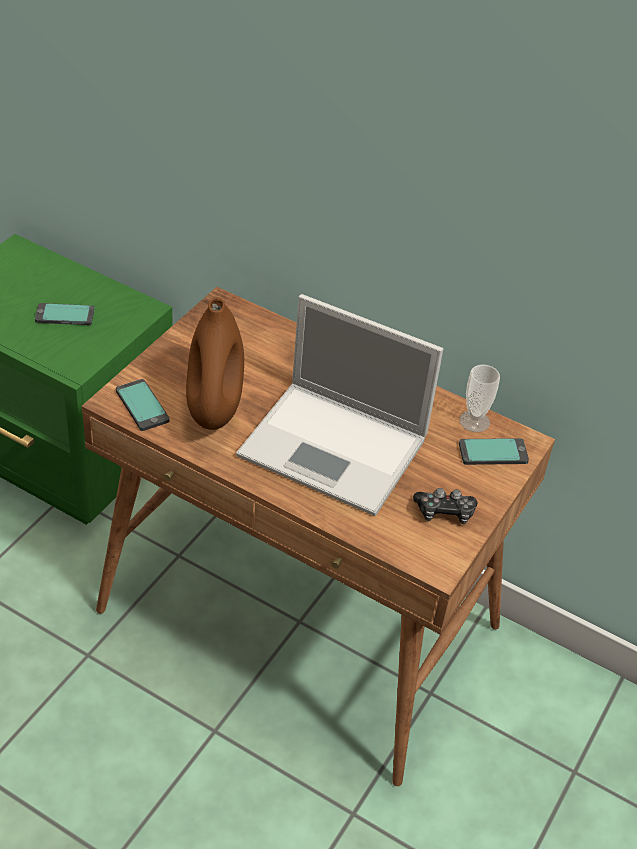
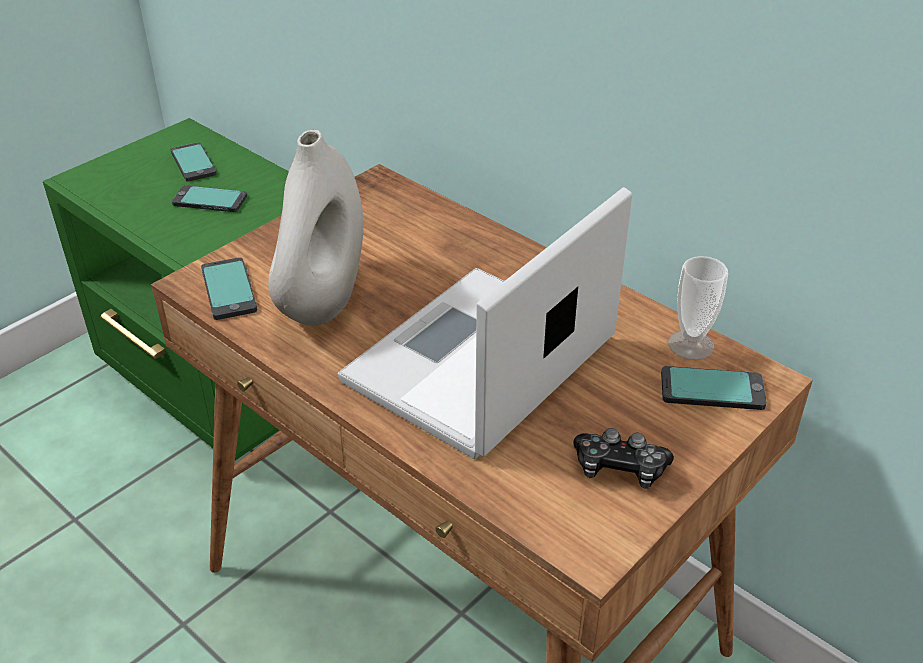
camera: 15 degrees right, 5 degrees down
(37, 280) = (194, 163): none -> phone
(214, 410) = (323, 302): brown vase -> white vase
(336, 448) = (477, 364): laptop -> laptop turned 90 degrees clockwise

